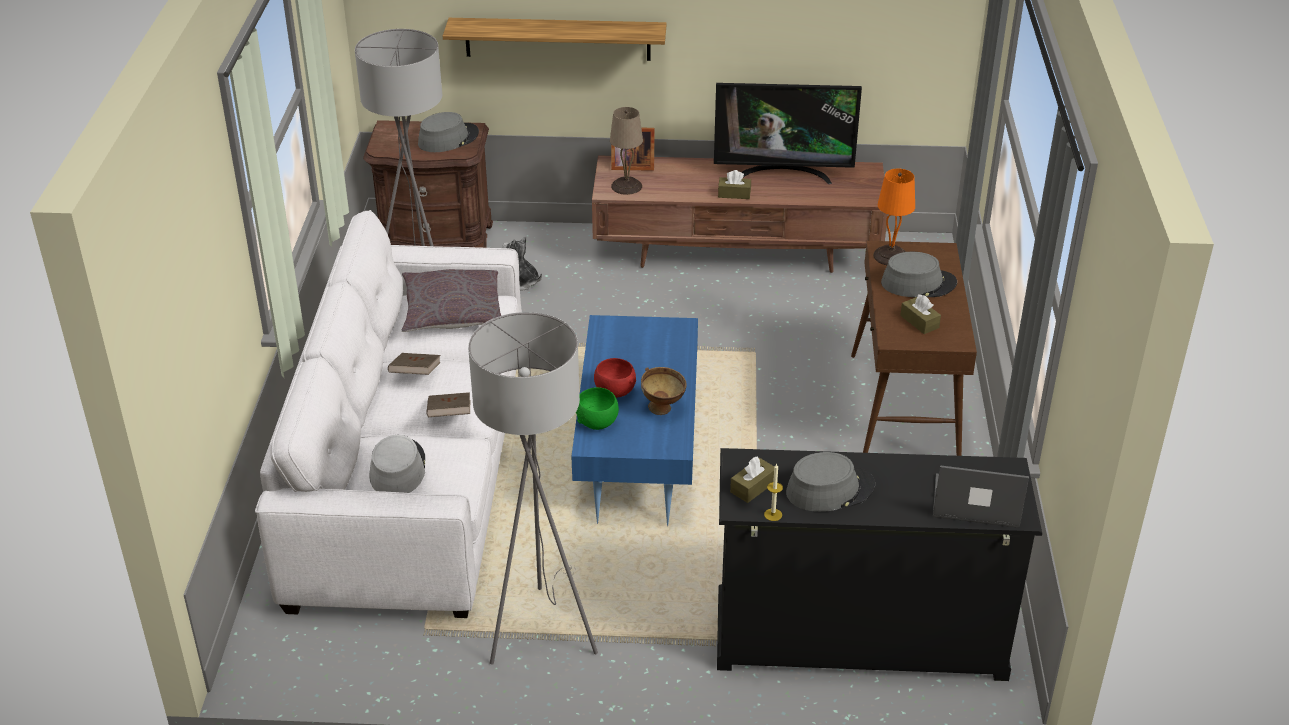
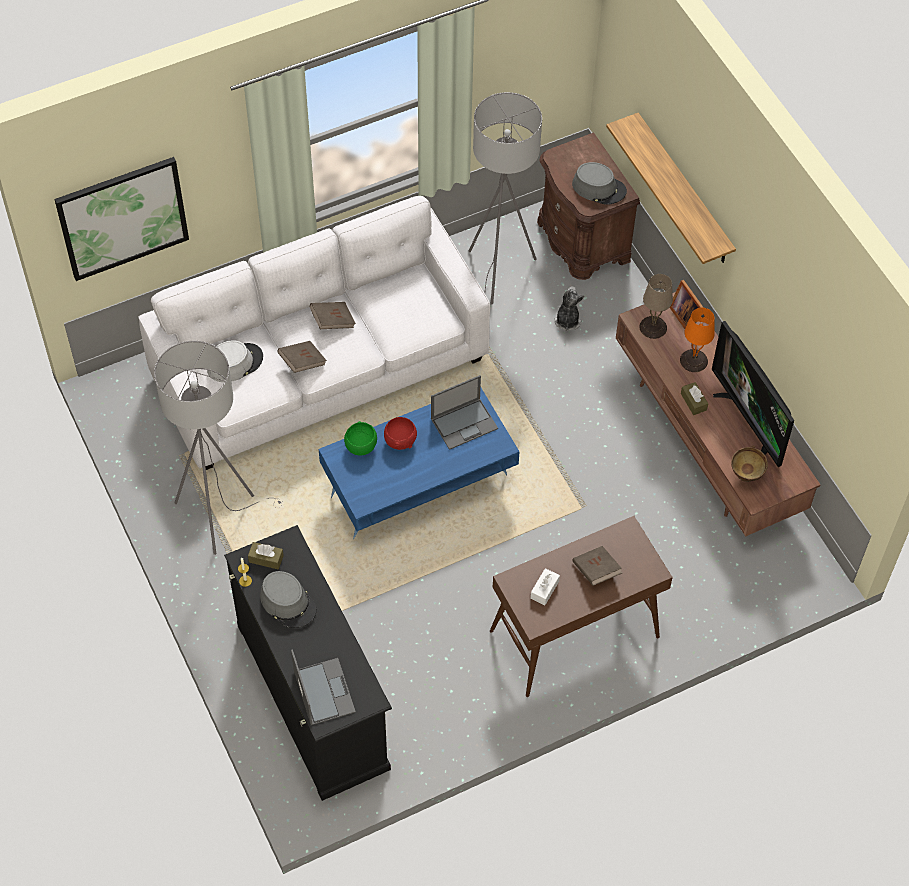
camera: 60 degrees right, 20 degrees up
(187, 361) = (122, 217): none -> picture
(452, 311) = (414, 304): grey pillow -> none
(631, 340) = (464, 423): none -> laptop
(664, 410) = (398, 478): brown bowl -> brown bowl (745, 478)
(891, 256) = (621, 540): orange table lamp -> orange table lamp (693, 361)
(918, 283) = (596, 571): grey hat -> brown book
(919, 322) = (544, 590): brown tissue box -> white tissue box

